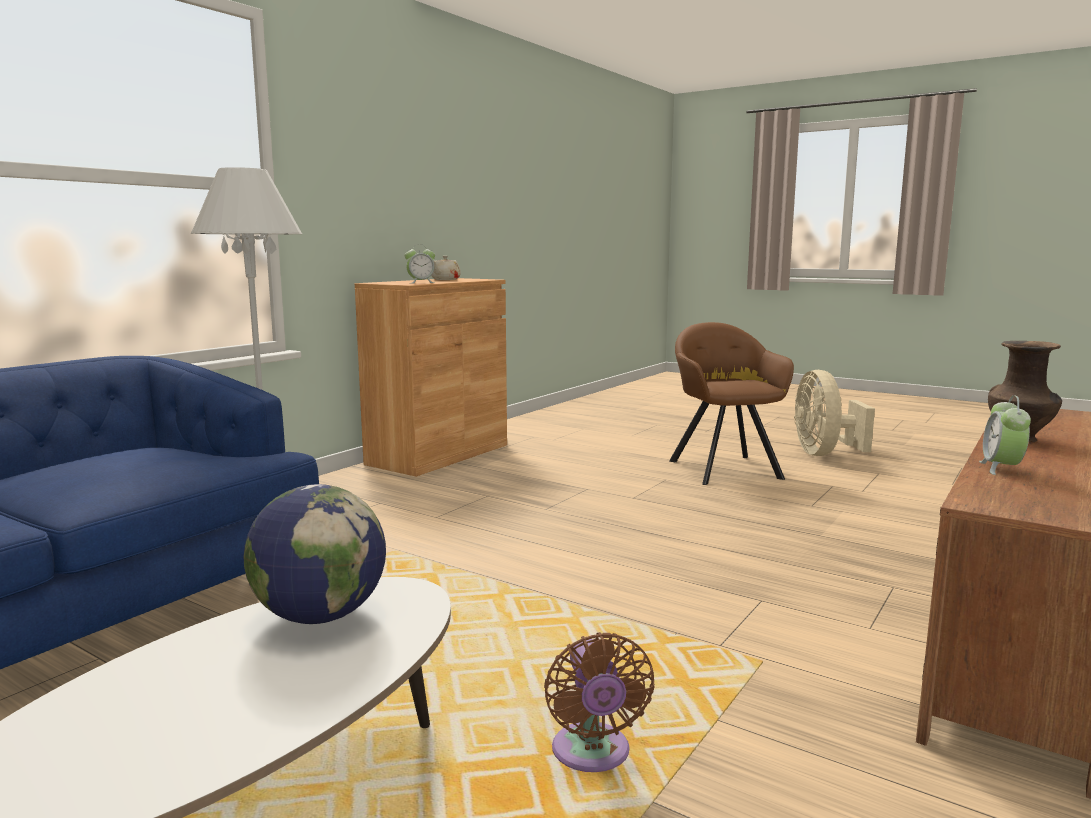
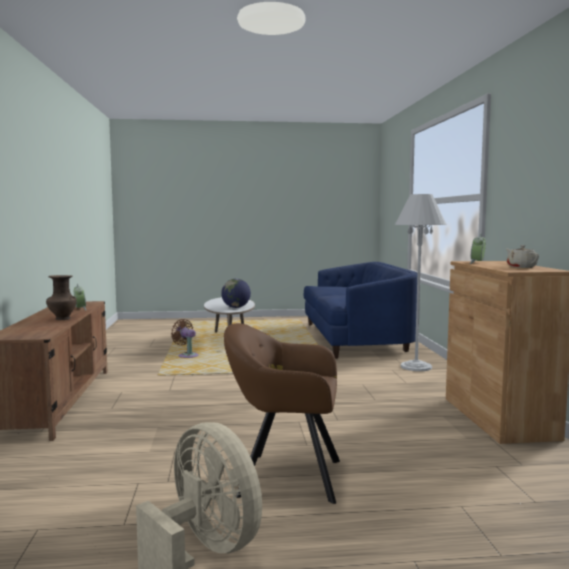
camera: 140 degrees right, 5 degrees down
(723, 467) = (284, 476): brown armchair -> brown armchair turned 150 degrees clockwise

